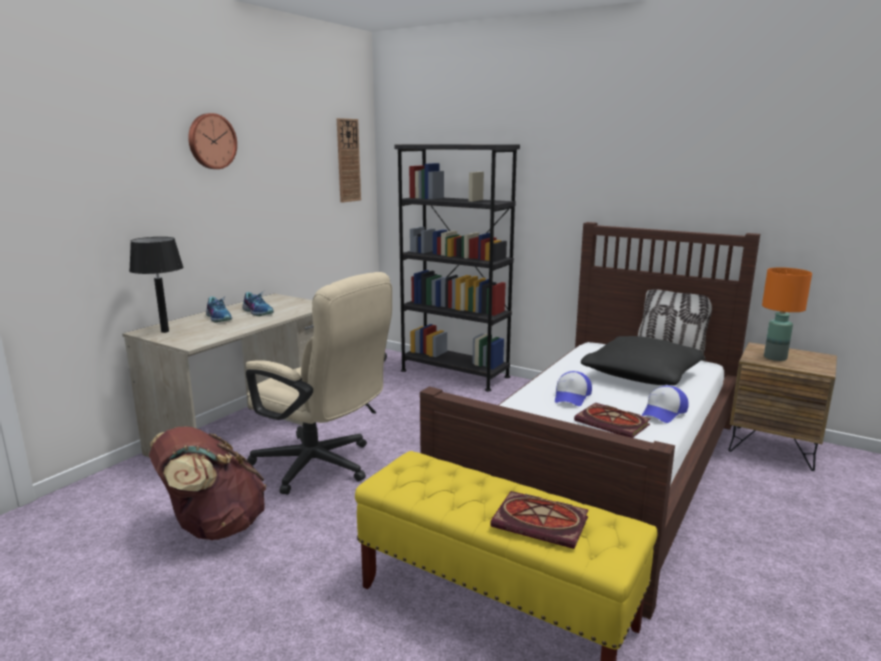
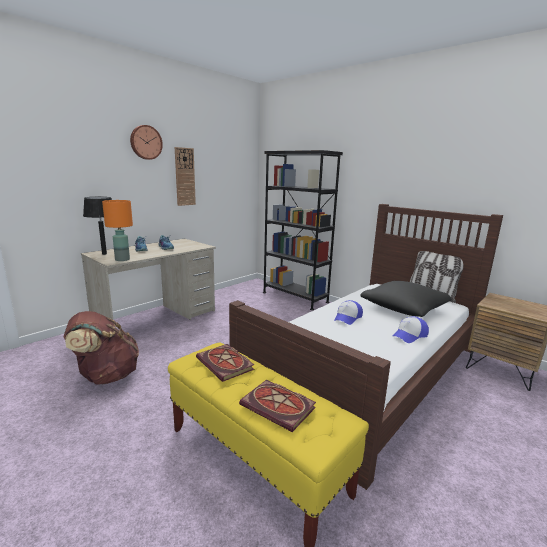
camera: 10 degrees right, 0 degrees up
(322, 467) = (188, 346): beige office chair -> none
(348, 160) = (239, 161): wall clock -> wall clock (185, 177)
(614, 423) = (369, 339): book -> book (226, 364)
(774, 358) = (506, 305): orange table lamp -> orange table lamp (122, 259)

